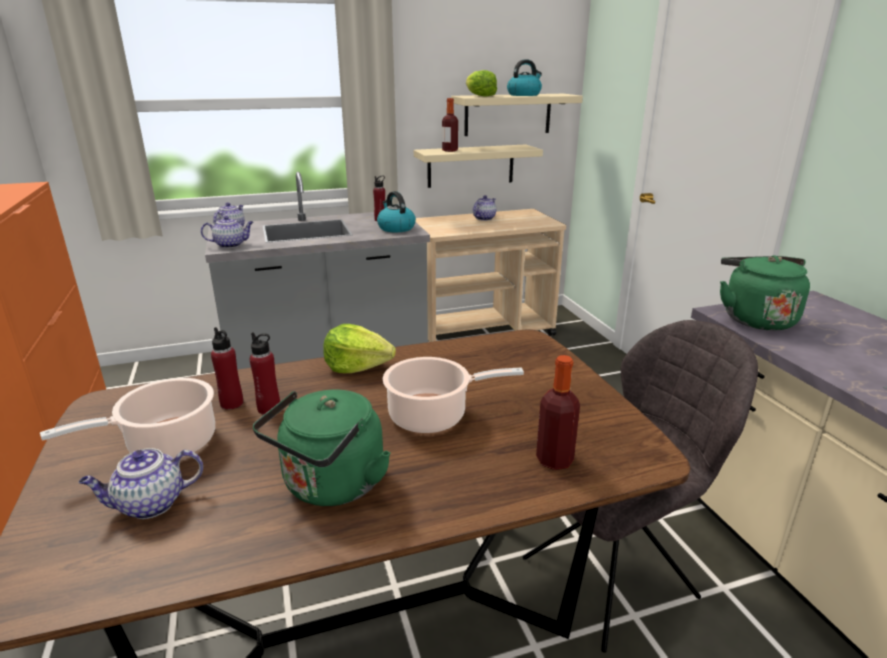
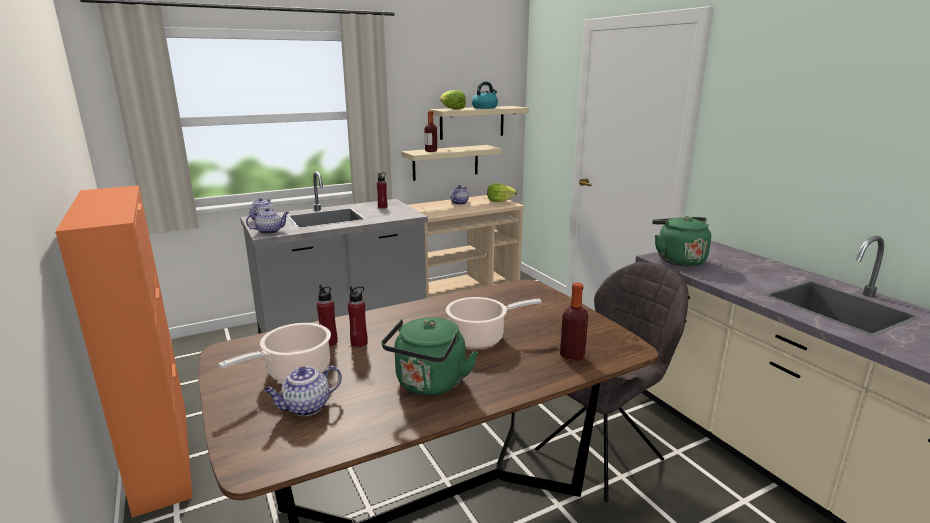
camera: 10 degrees left, 5 degrees down
(357, 366) = (410, 311): lettuce -> lettuce (499, 201)
(396, 228) = (398, 212): kettle -> none

